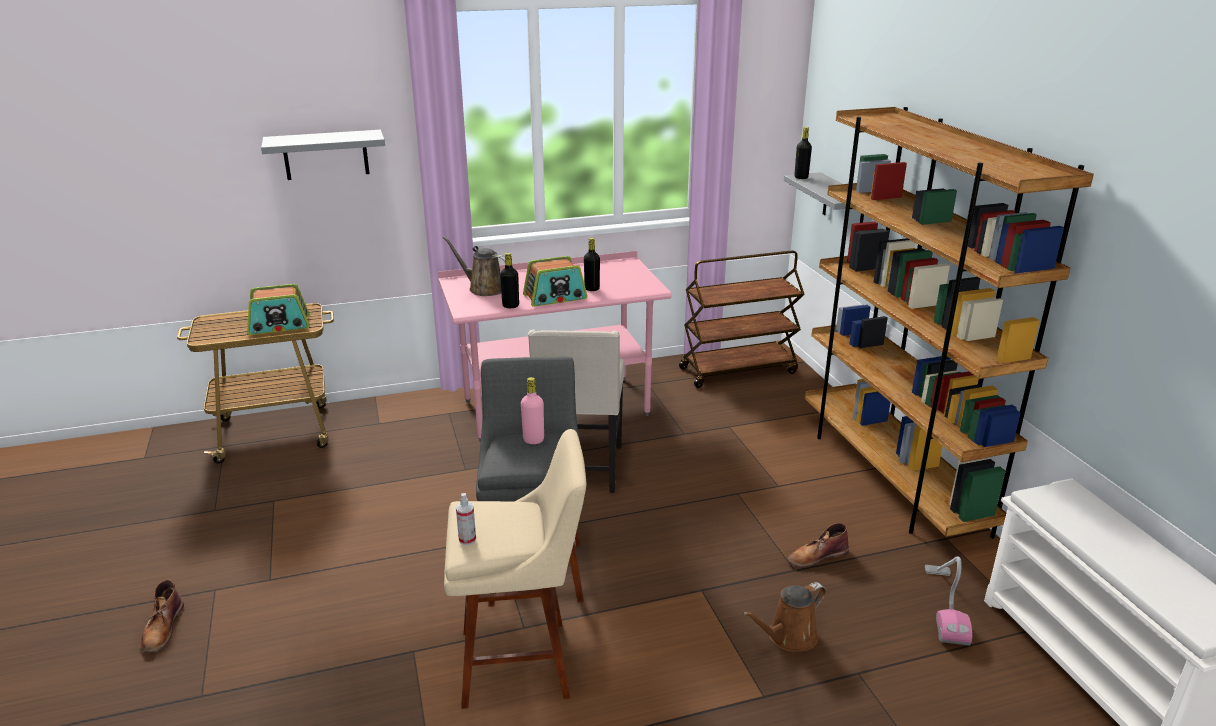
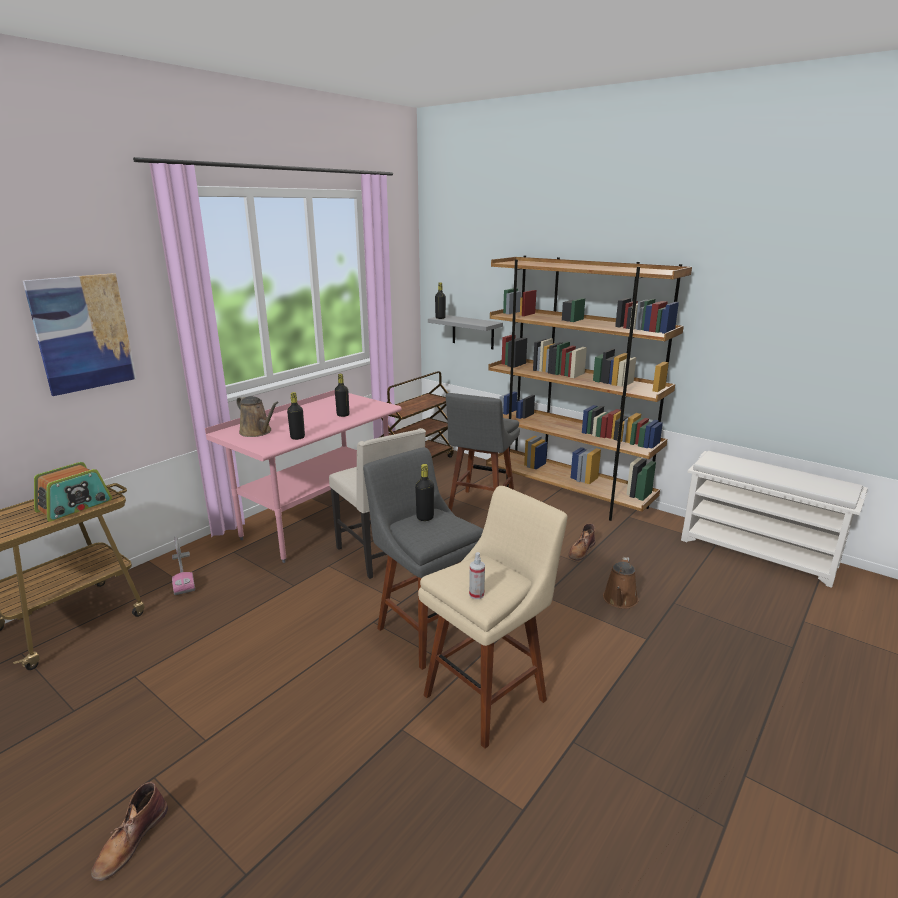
camera: 35 degrees left, 5 degrees down
(162, 628) = (130, 841): brown boot -> brown boot turned 60 degrees clockwise
(326, 155) = (83, 333): grey shelf -> picture
(483, 288) = (257, 432): brown watering can -> brown watering can turned 135 degrees counterclockwise
(533, 440) = (425, 518): pink bottle -> black bottle
(555, 297) = (324, 425): radio -> none
(752, 453) = (480, 507): none -> grey stool
(945, 605) = (668, 550): vacuum cleaner -> vacuum cleaner (183, 574)

